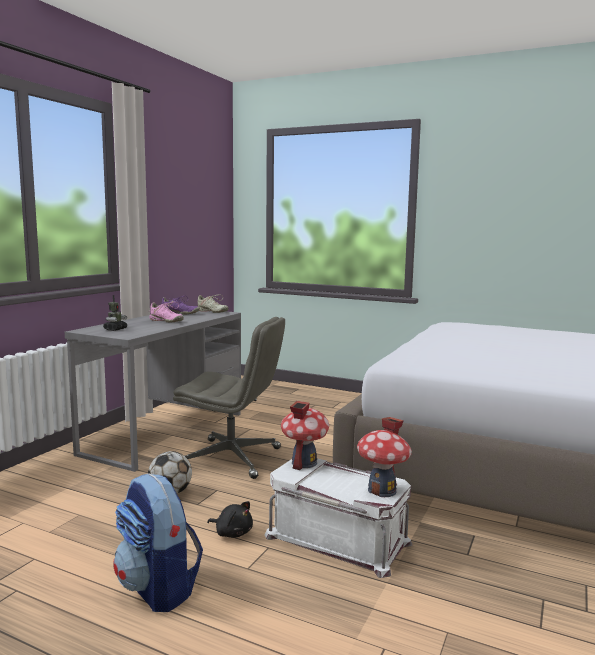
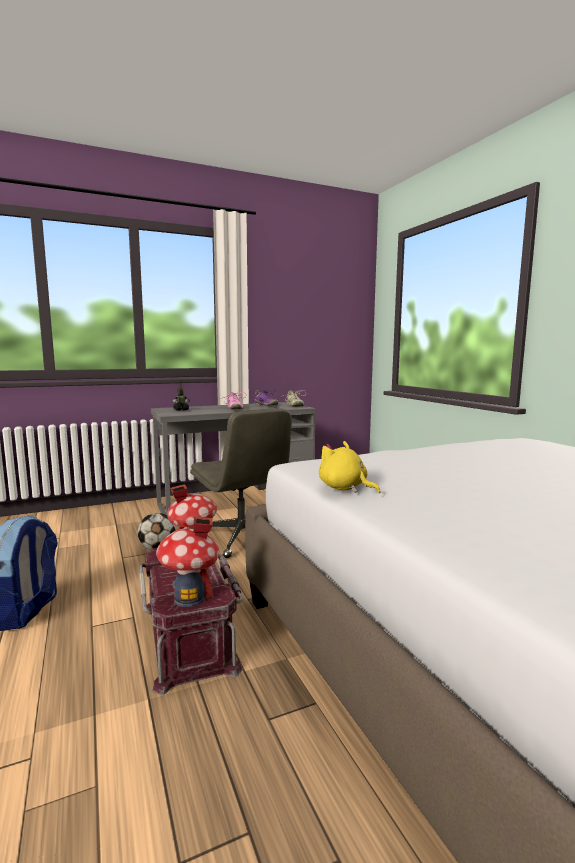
camera: 40 degrees right, 0 degrees up
(232, 533) = (134, 594): black plush toy -> none
(338, 538) = (190, 636): white storage box -> red storage box
(474, 372) = (345, 488): none -> yellow plush toy

